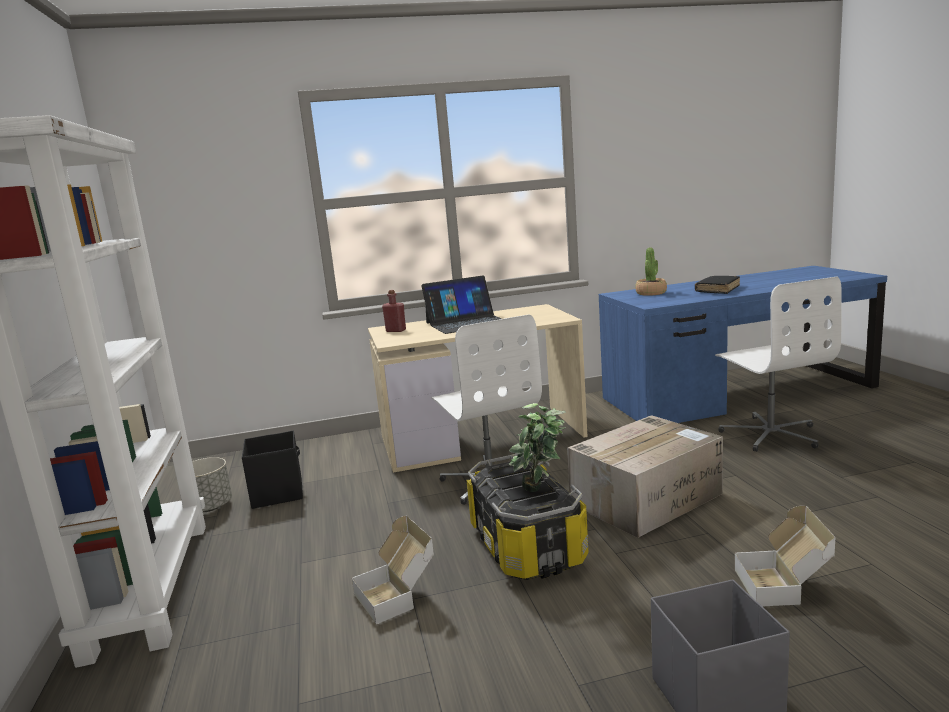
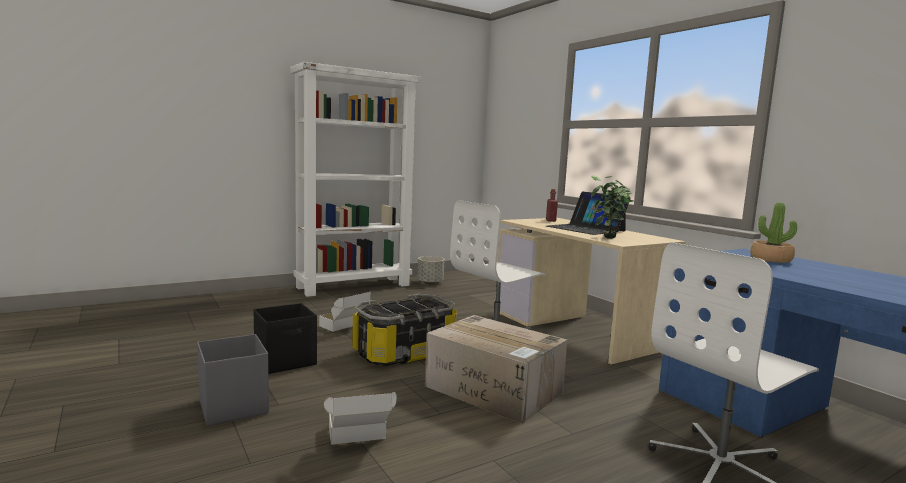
camera: 70 degrees right, 5 degrees down
(278, 493) = (452, 292): black storage box -> black storage box (286, 361)
(541, 492) = (394, 311): potted plant -> potted plant (607, 239)
(717, 290) = (834, 278): black book -> none

